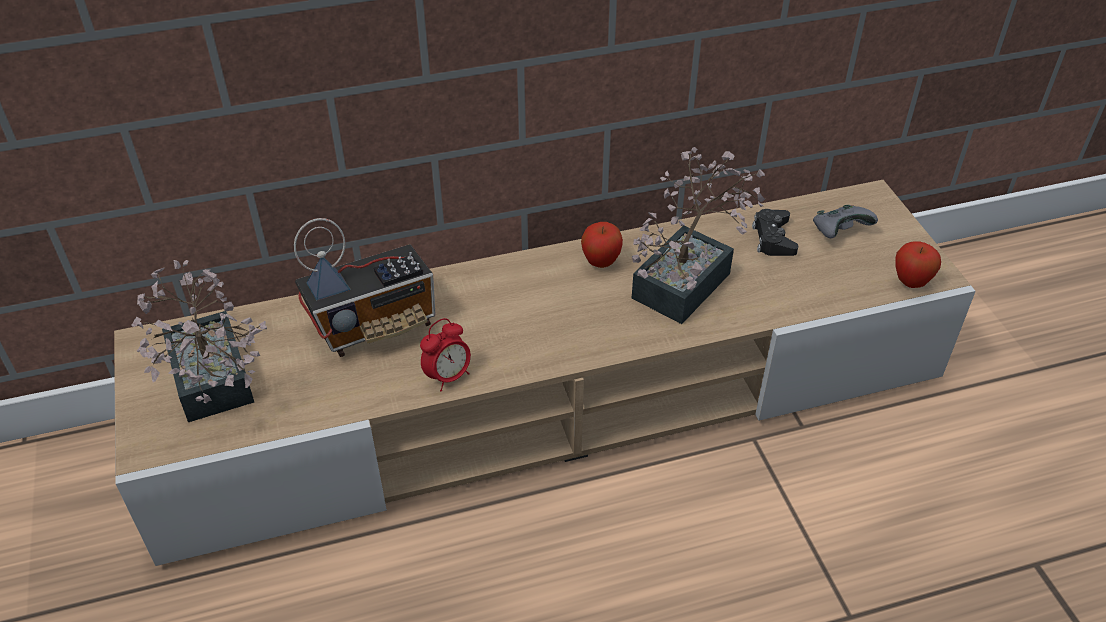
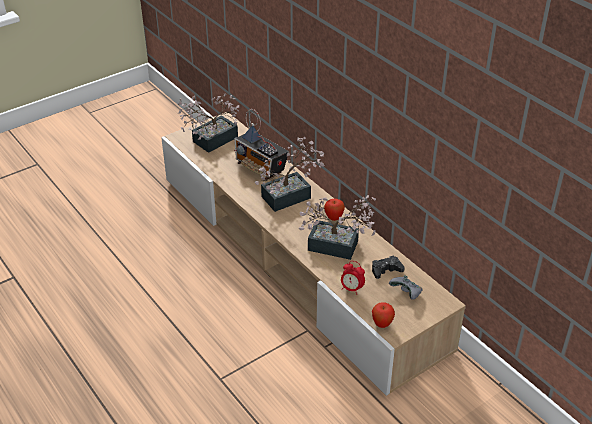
camera: 70 degrees right, 5 degrees down
(448, 376) = (243, 193): alarm clock -> alarm clock (351, 289)
(500, 303) = (291, 196): none -> potted plant

